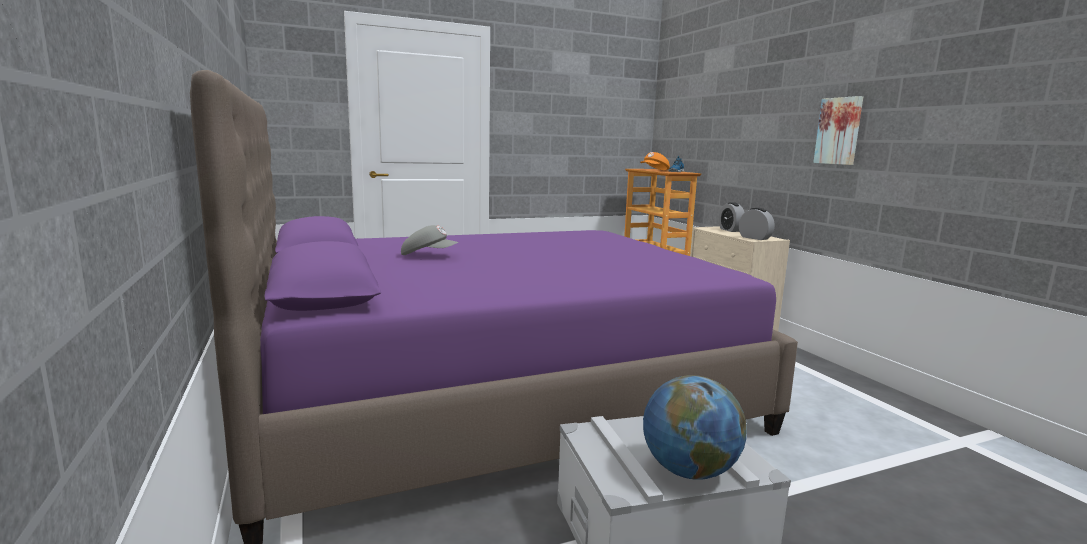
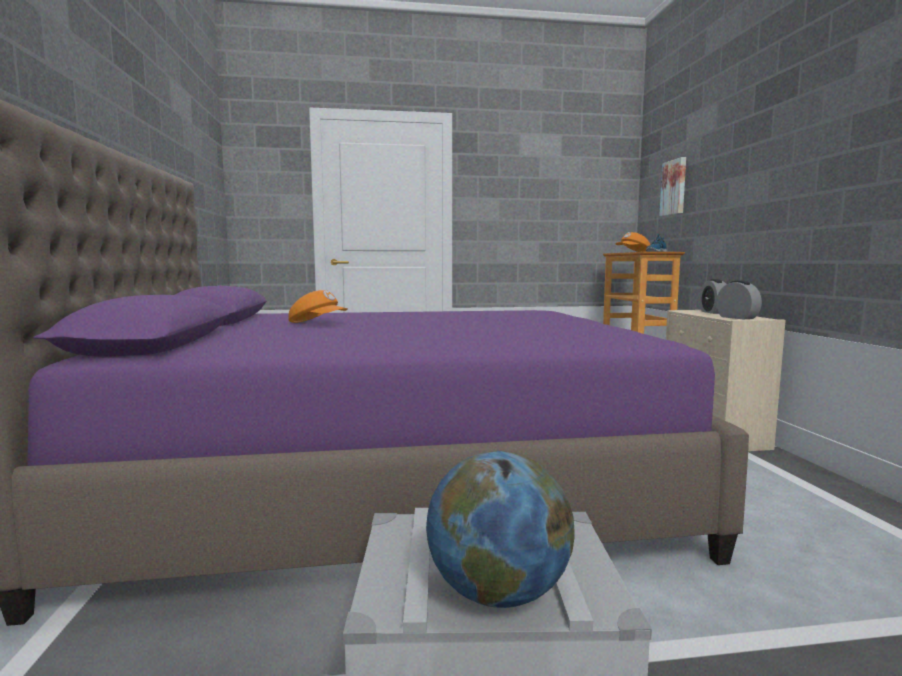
camera: 15 degrees right, 5 degrees down
(429, 255) = (318, 323): grey cap -> orange cap
(839, 131) = (843, 176): picture -> picture (674, 187)

